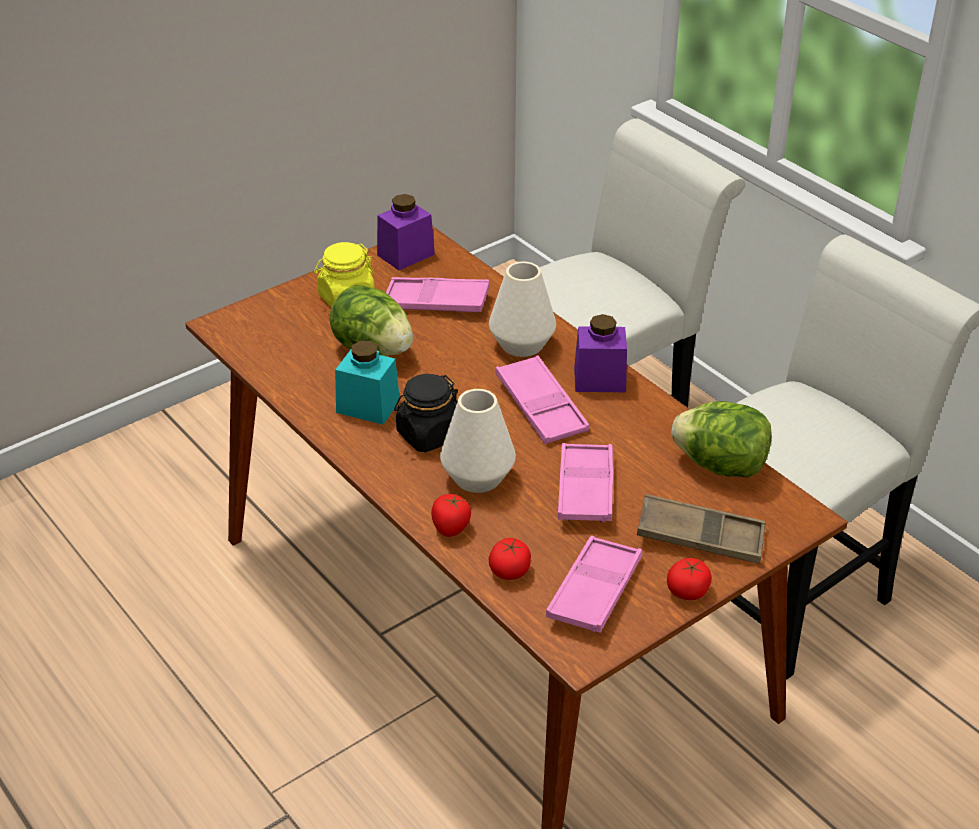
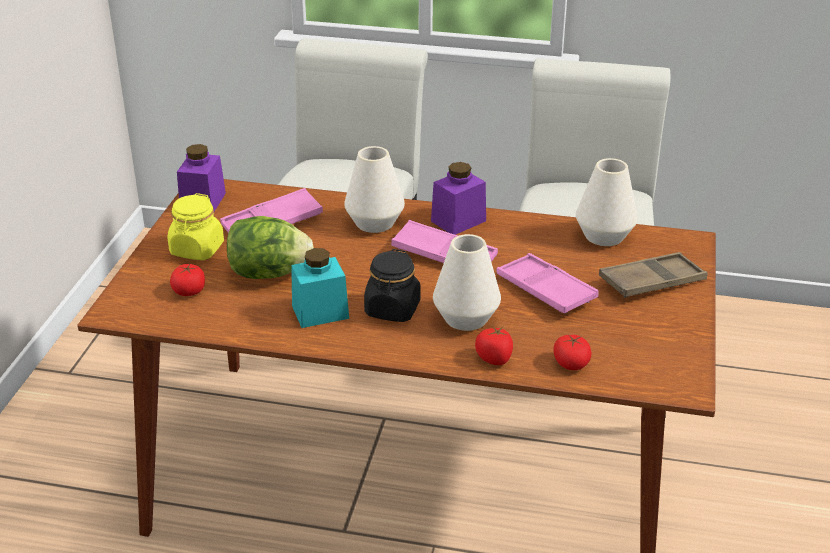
camera: 40 degrees left, 5 degrees down
(594, 591) = (639, 346): pink tray -> none
(688, 590) = (690, 316): tomato -> tomato (189, 290)
(721, 466) = (604, 236): lettuce -> white vase

